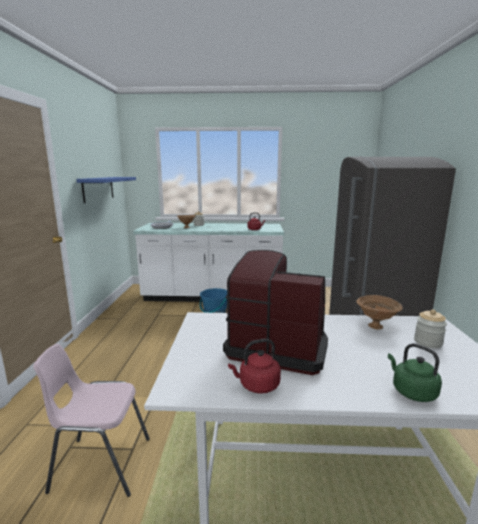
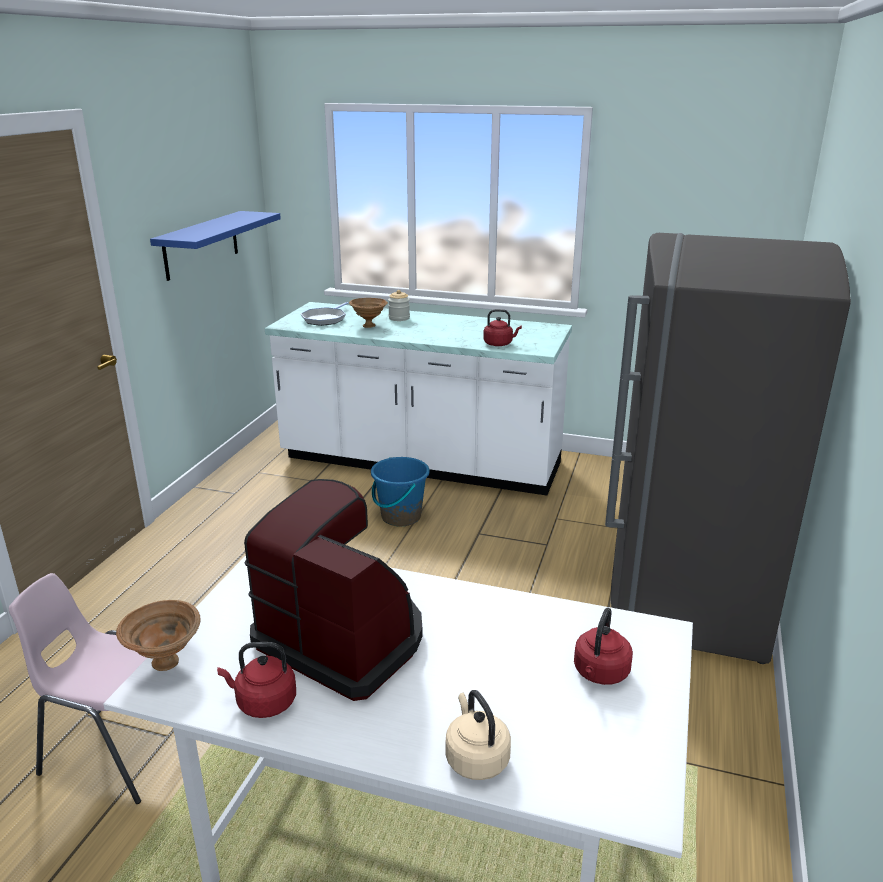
camera: 15 degrees right, 10 degrees up
(376, 327) = (543, 626): brown bowl -> brown bowl (167, 663)
(412, 391) = (475, 758): green kettle -> beige kettle
(428, 342) = (600, 674): jar -> red kettle

